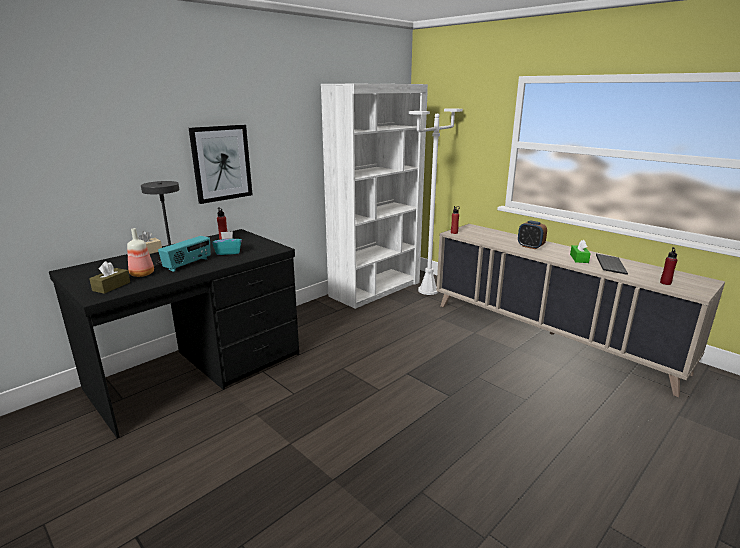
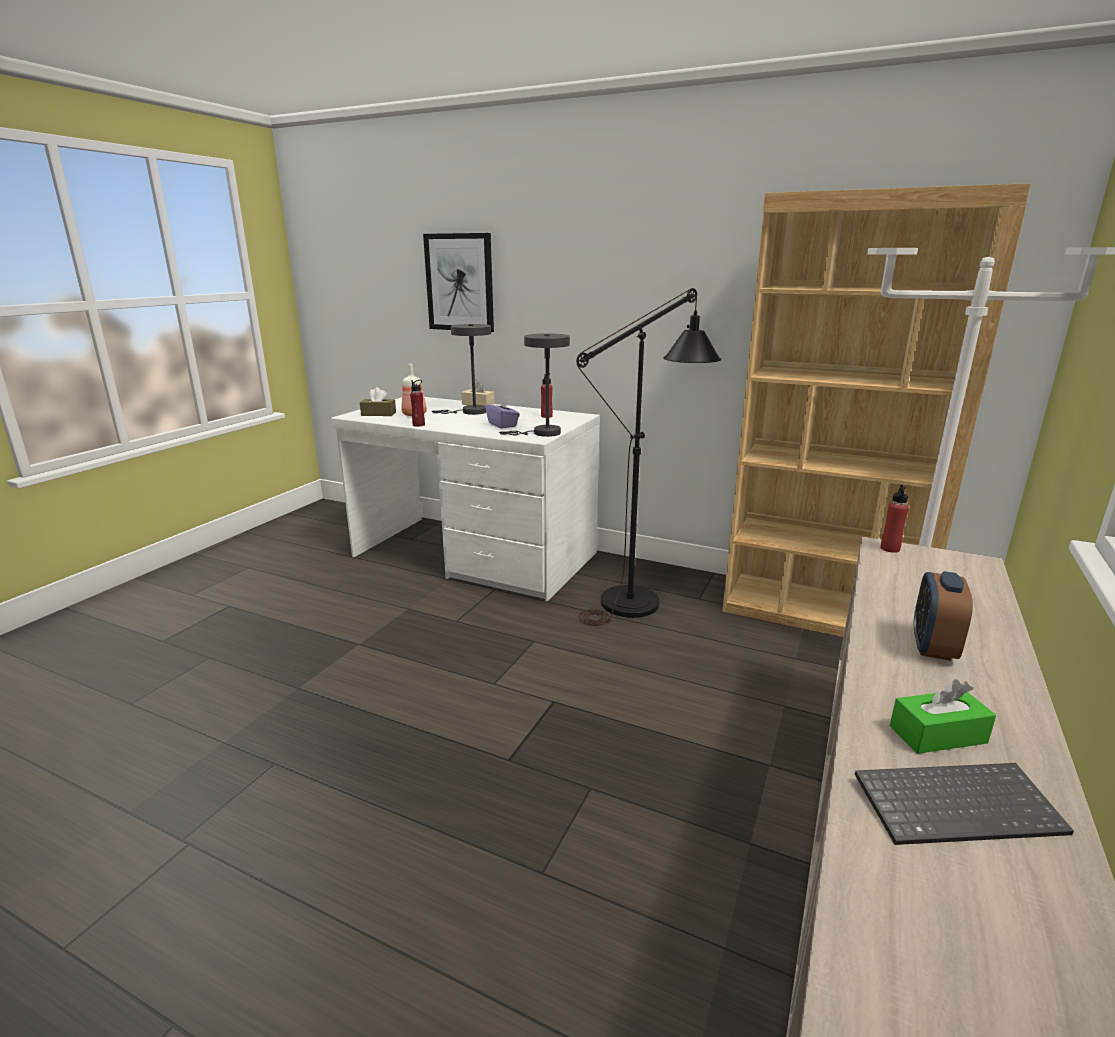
camera: 70 degrees right, 0 degrees up
(188, 264) = (451, 421): radio -> none
(198, 371) = (474, 555): black desk -> white desk
(221, 163) = (589, 318): picture -> picture (460, 283)
(228, 252) = (503, 425): turquoise tissue box -> purple tissue box
(268, 246) = (542, 433): none -> grey table lamp
(322, 324) = (642, 597): none -> black floor lamp
(375, 289) = (820, 614): white bookcase -> brown bookcase
(665, 283) = (907, 962): red bottle -> red bottle (418, 425)

